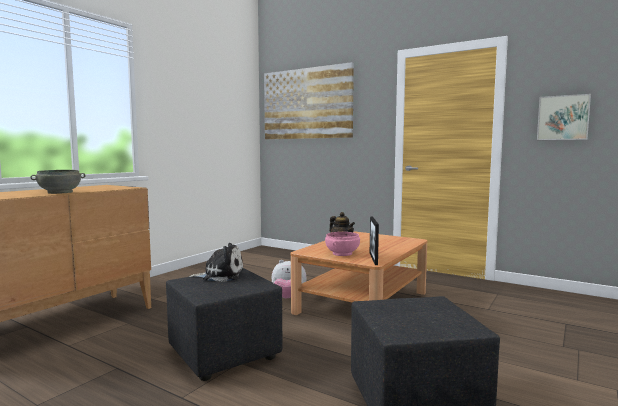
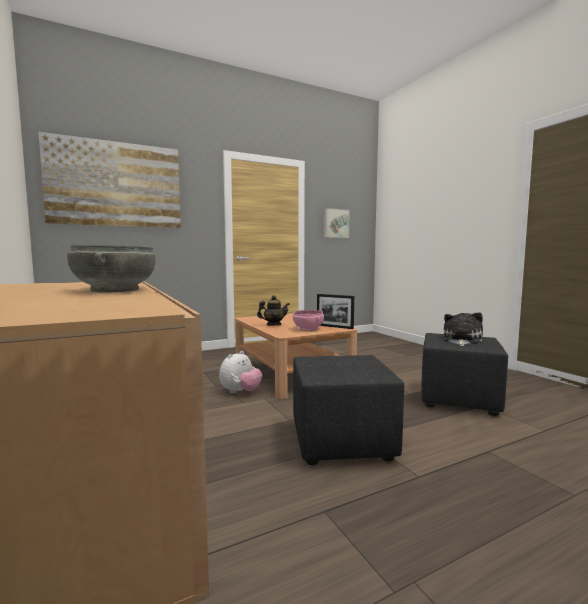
camera: 60 degrees left, 0 degrees up
(220, 275) = (321, 364): plush toy -> plush toy (461, 340)

